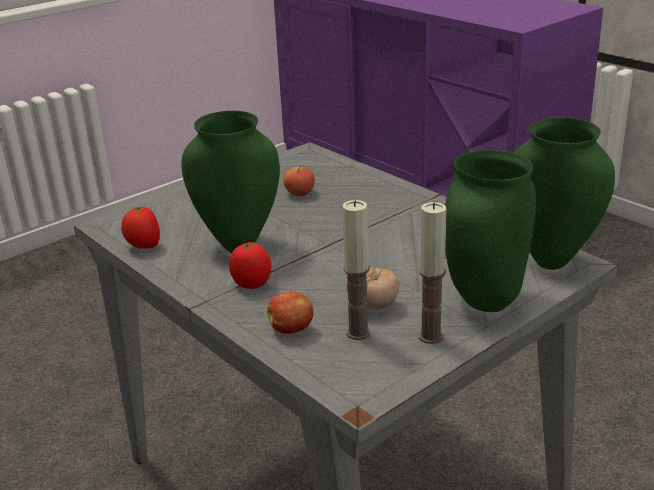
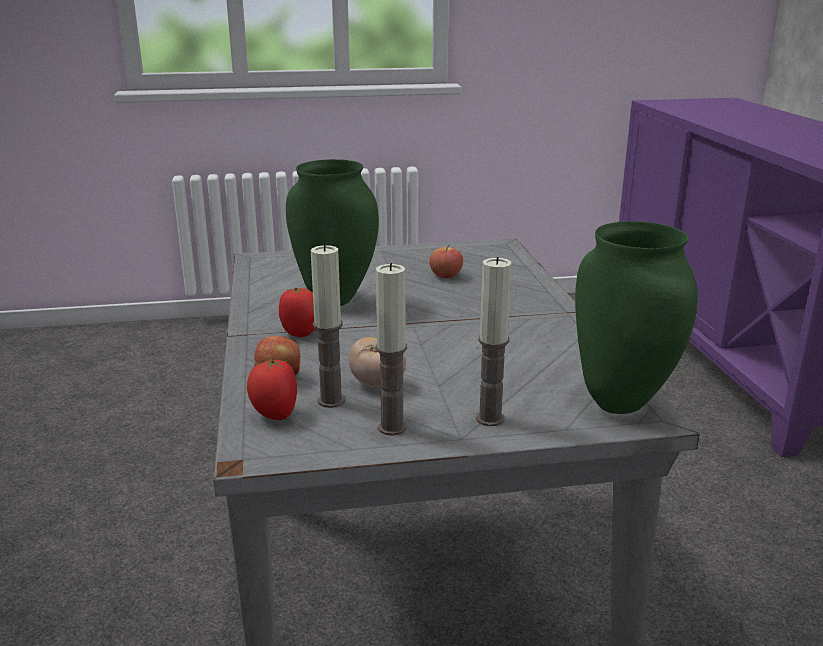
camera: 30 degrees right, 5 degrees down
(143, 246) = (260, 281): tomato -> tomato (274, 415)
(486, 303) = (490, 418): green vase -> candle

